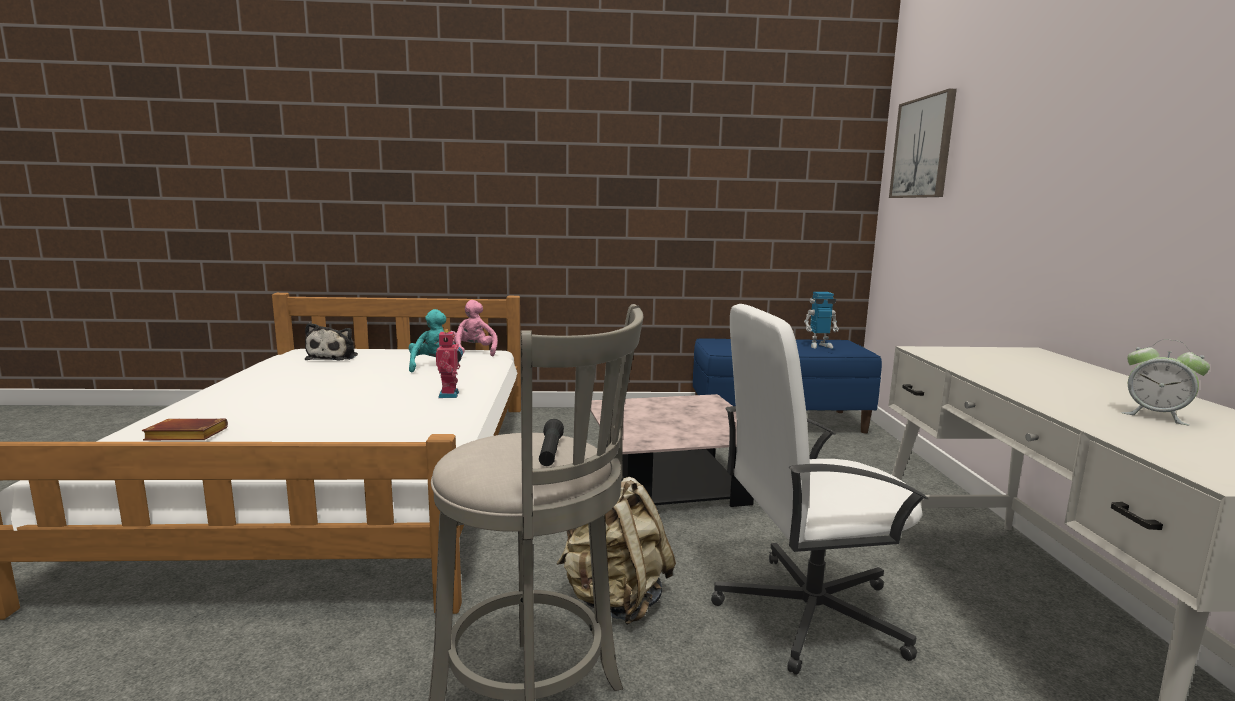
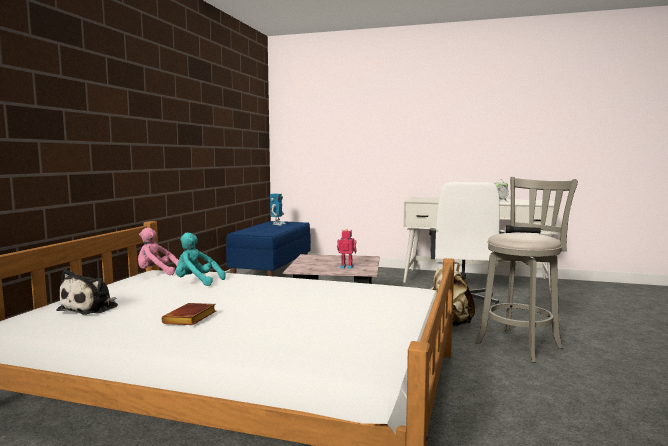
camera: 70 degrees left, 5 degrees down
(184, 436) = (325, 339): brown book -> brown book (190, 319)
(334, 357) = (91, 308): plush toy -> plush toy turned 90 degrees clockwise
(450, 395) = (284, 280): toy robot -> toy robot (346, 267)
(923, 148) = (310, 116): picture -> none

